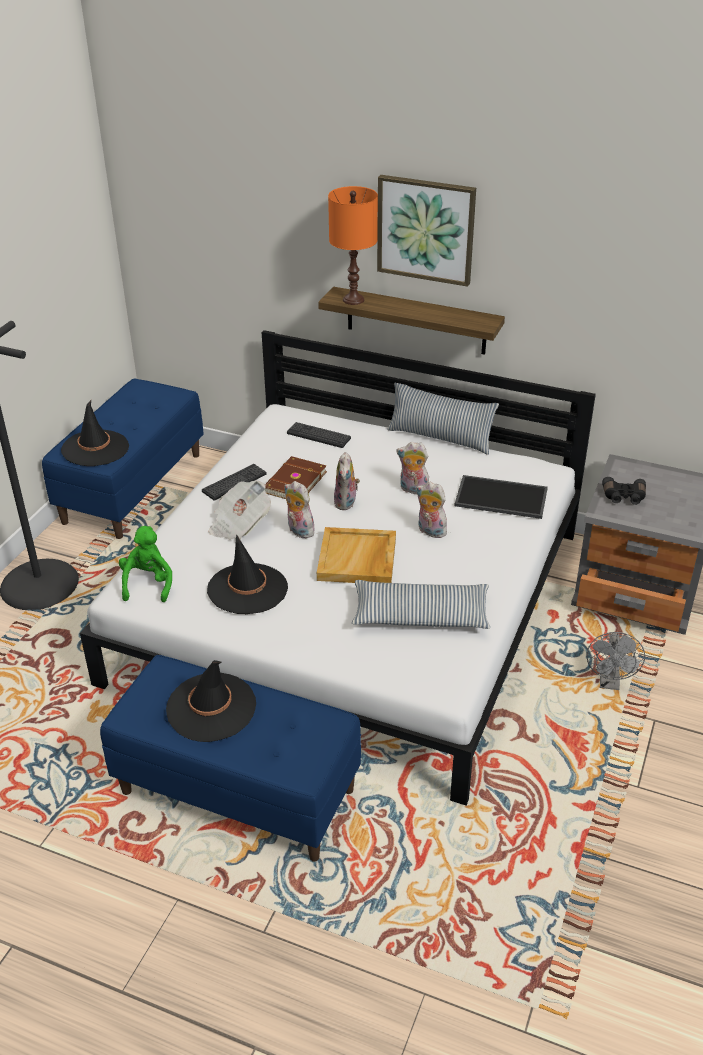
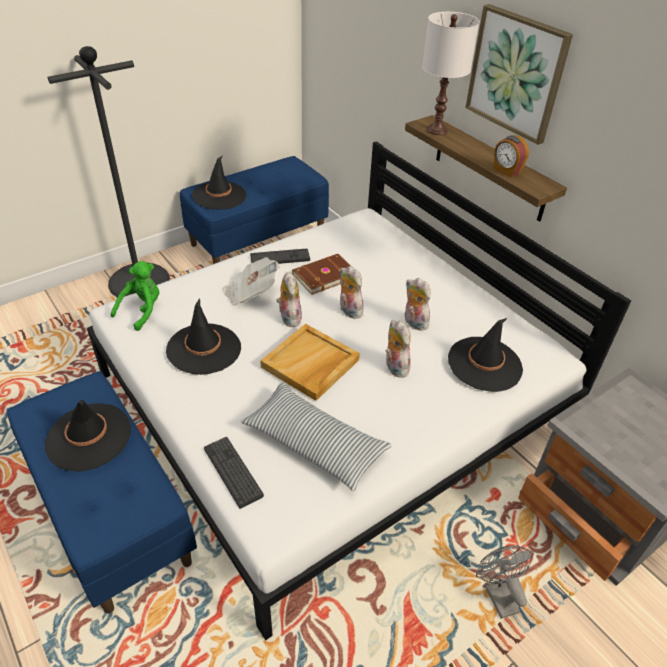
camera: 30 degrees right, 5 degrees up
(318, 436) = (379, 246): keyboard -> keyboard (233, 472)
(346, 503) = (348, 311): plush toy -> plush toy turned 105 degrees clockwise
(353, 299) = (437, 130): orange table lamp -> white table lamp
(440, 438) = (479, 287): pillow -> none
(446, 317) = (506, 171): none -> alarm clock
(500, 498) = (484, 364): tray -> black hat
(609, 682) = (497, 594): grey fan -> grey fan turned 120 degrees clockwise
(623, 497) = (607, 419): black binoculars -> none

